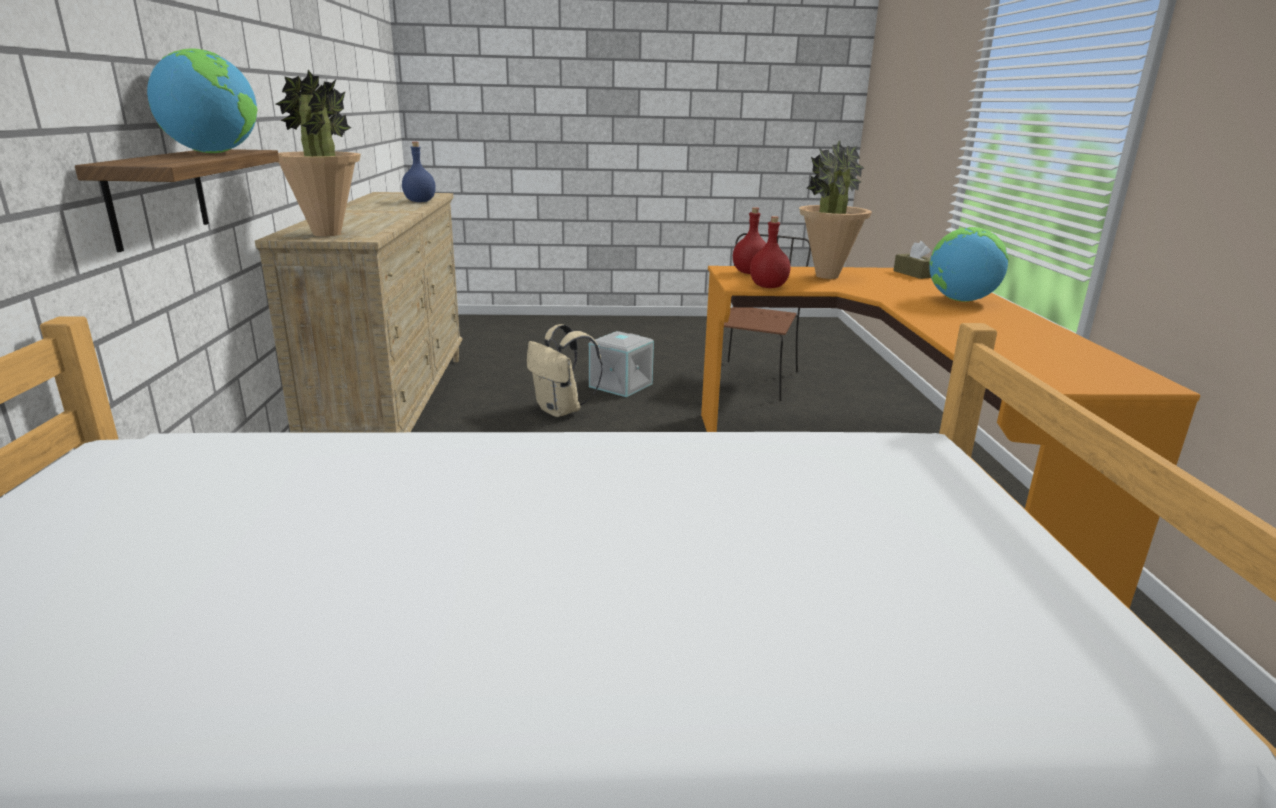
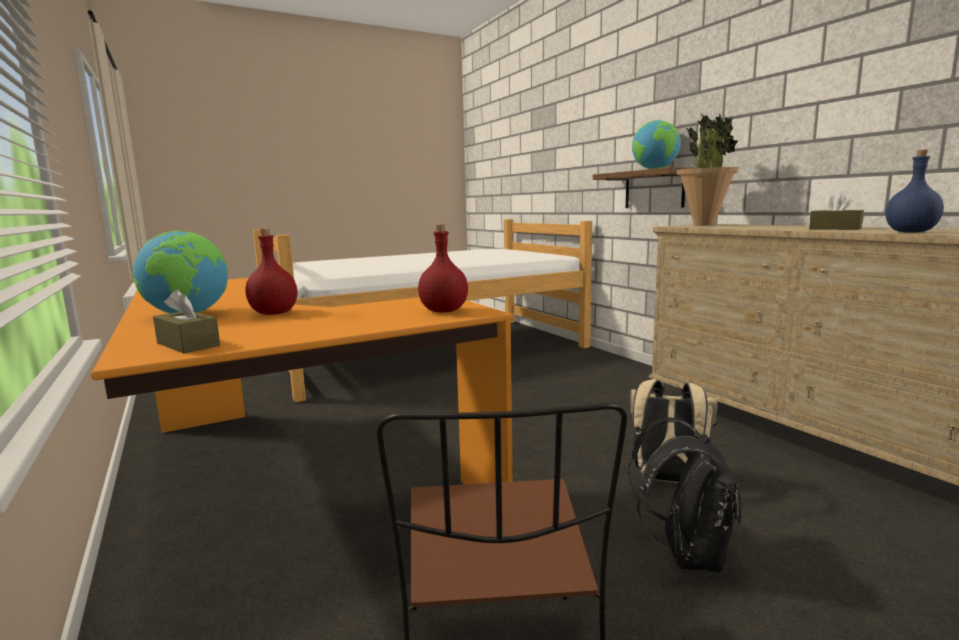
camera: 155 degrees right, 10 degrees down
(384, 210) = (835, 229): none -> brown tissue box
(621, 385) = (686, 554): grey storage box -> black backpack
(769, 287) = (407, 300): red bottle -> red bottle (273, 313)
(827, 276) = (340, 320): potted plant -> none

